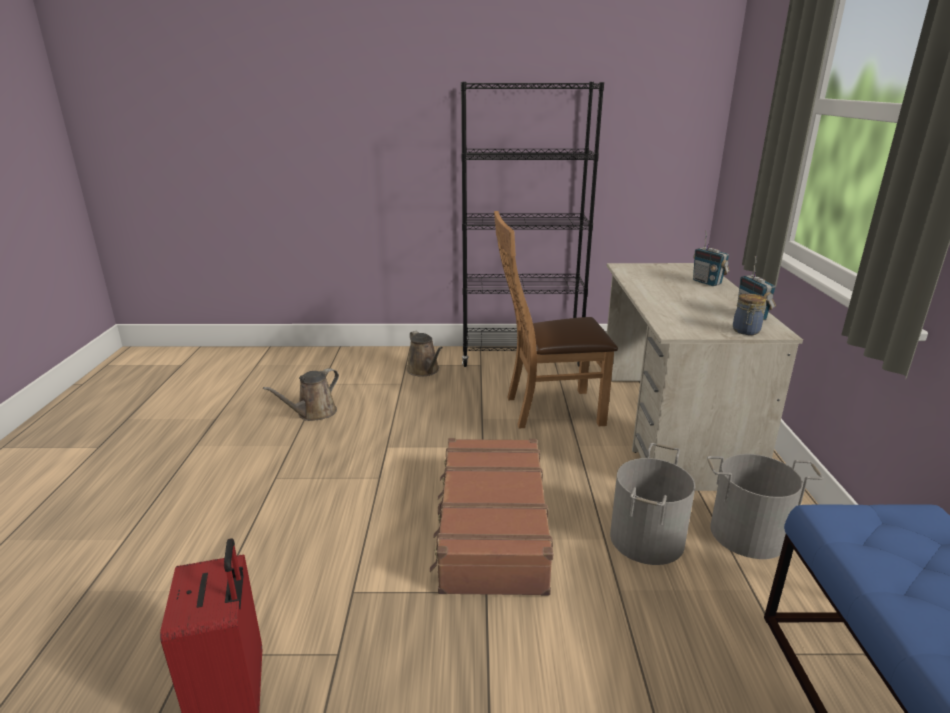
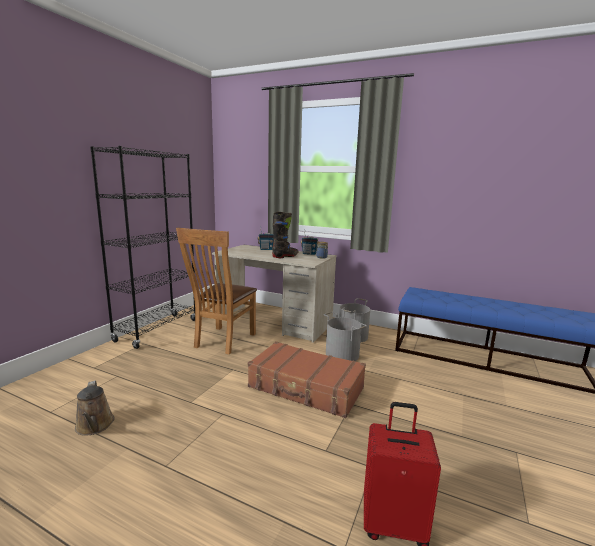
camera: 65 degrees left, 10 degrees down
(424, 370) = (115, 363): brown watering can -> none
(685, 305) = (285, 256): none -> black boot

